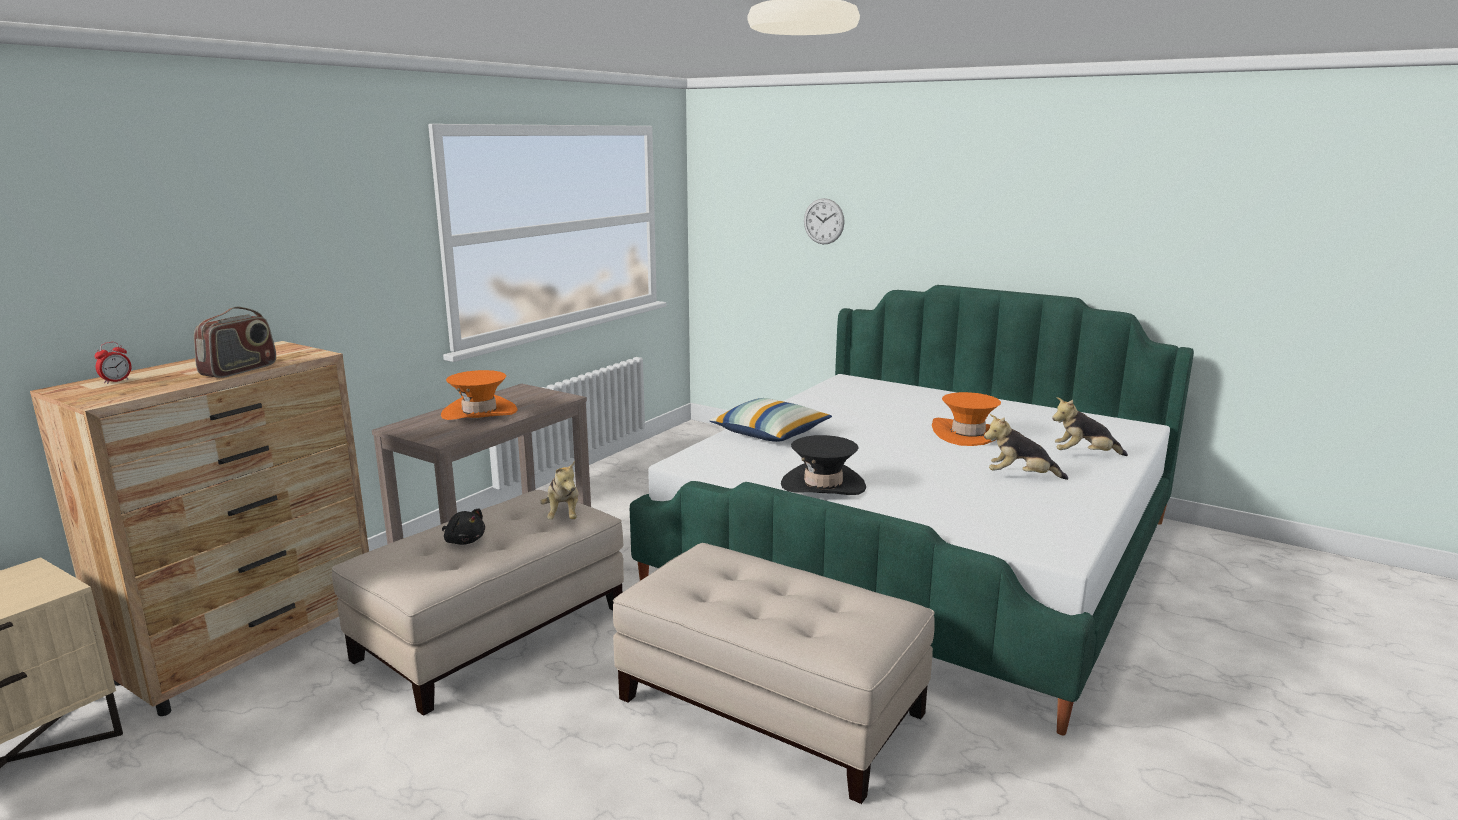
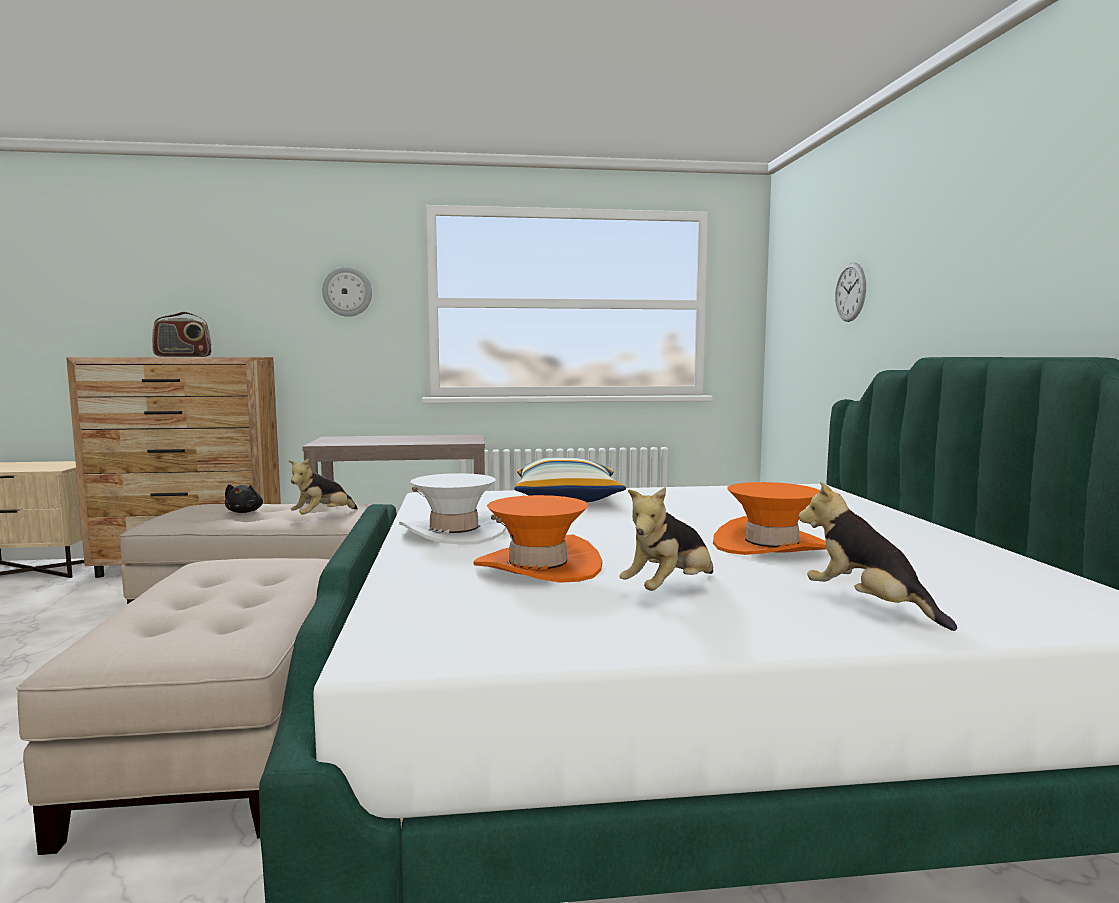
camera: 50 degrees right, 10 degrees down
(116, 381) = (137, 356): alarm clock -> none
(357, 240) = (347, 292): none -> wall clock
(479, 412) = (395, 439): orange hat -> orange hat (537, 567)
(823, 485) = (454, 532): black hat -> white hat
(1020, 477) = (670, 590): plush toy -> plush toy turned 105 degrees counterclockwise

